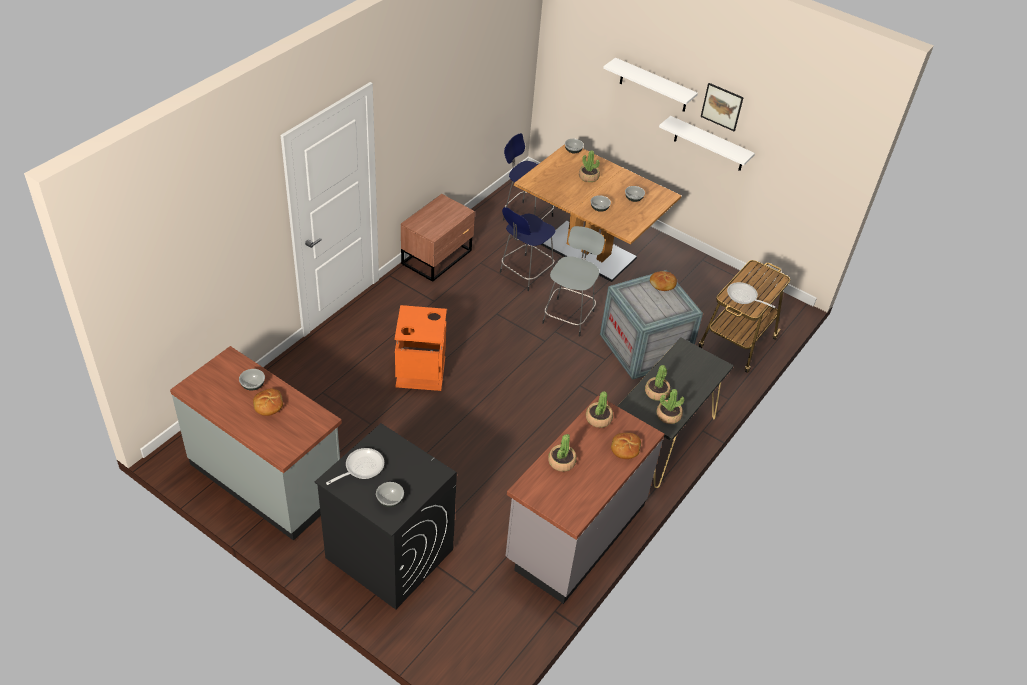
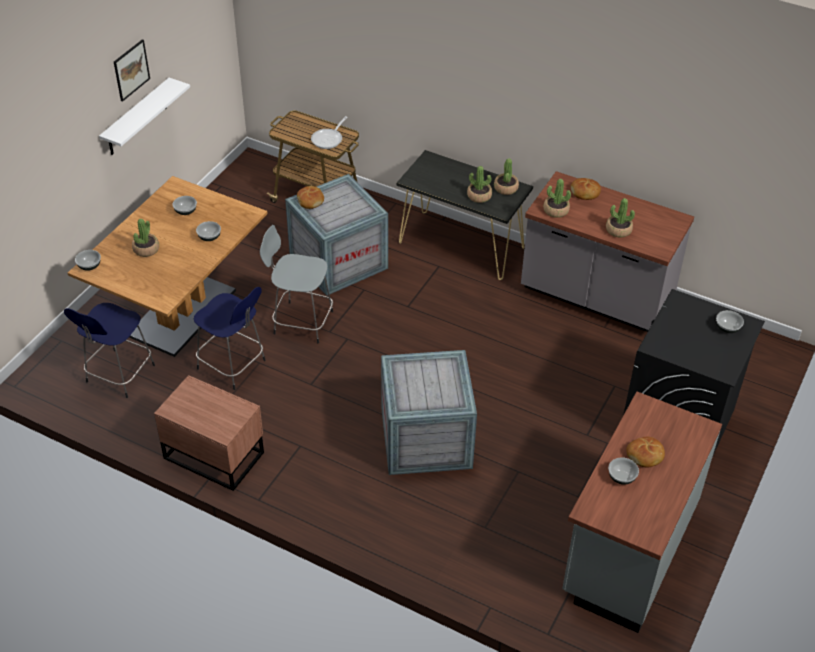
camera: 95 degrees left, 0 degrees up
(361, 468) = (701, 354): frying pan -> none
(420, 372) = (426, 440): orange trash can -> crate
(653, 86) = (74, 127): white shelf -> none

